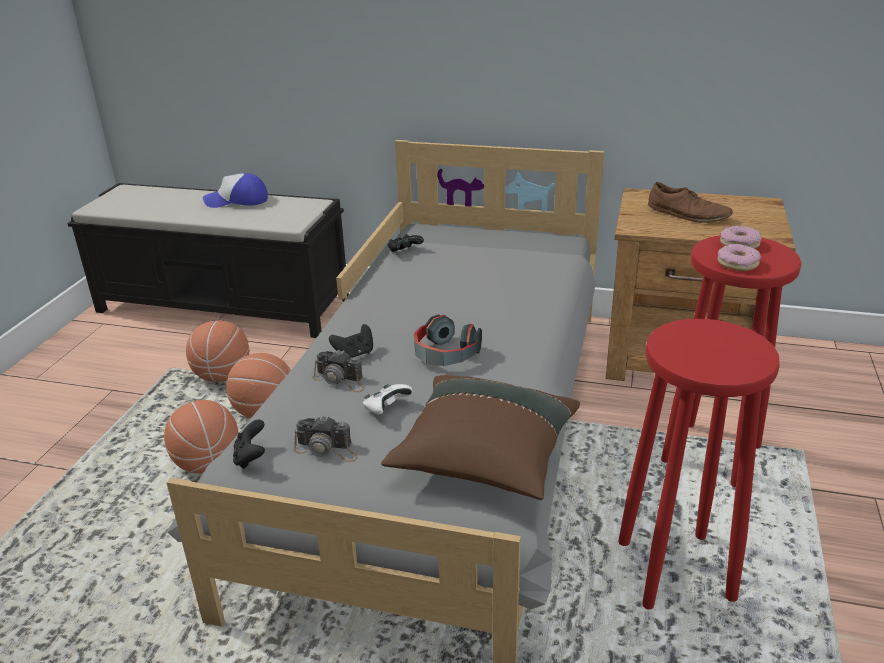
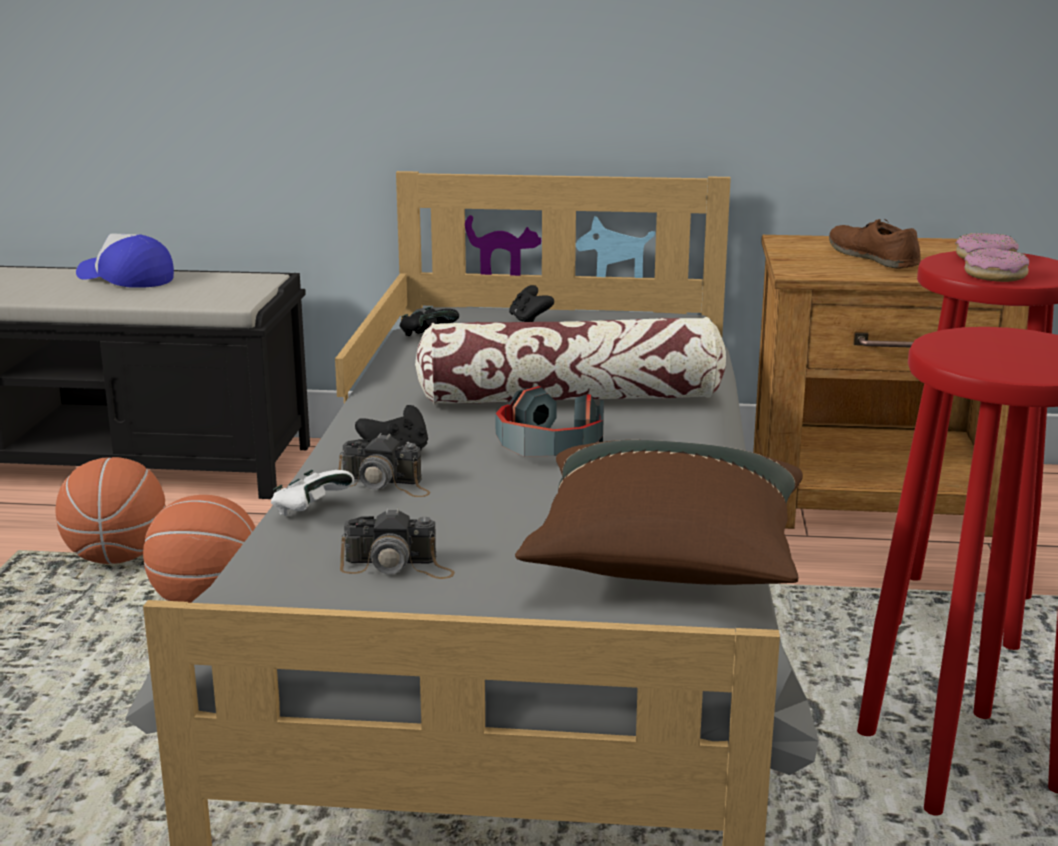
camera: 10 degrees left, 10 degrees down
(208, 463) = (122, 677): basketball -> none
(237, 201) = (125, 278): cap -> cap turned 45 degrees clockwise
(251, 457) = (269, 584): black game controller -> black game controller (529, 321)
(386, 408) = (478, 513): white game controller -> white game controller (310, 511)
(473, 312) = (571, 398): none -> pillow
(688, 214) = (873, 257): brown shoe -> brown shoe turned 135 degrees counterclockwise

